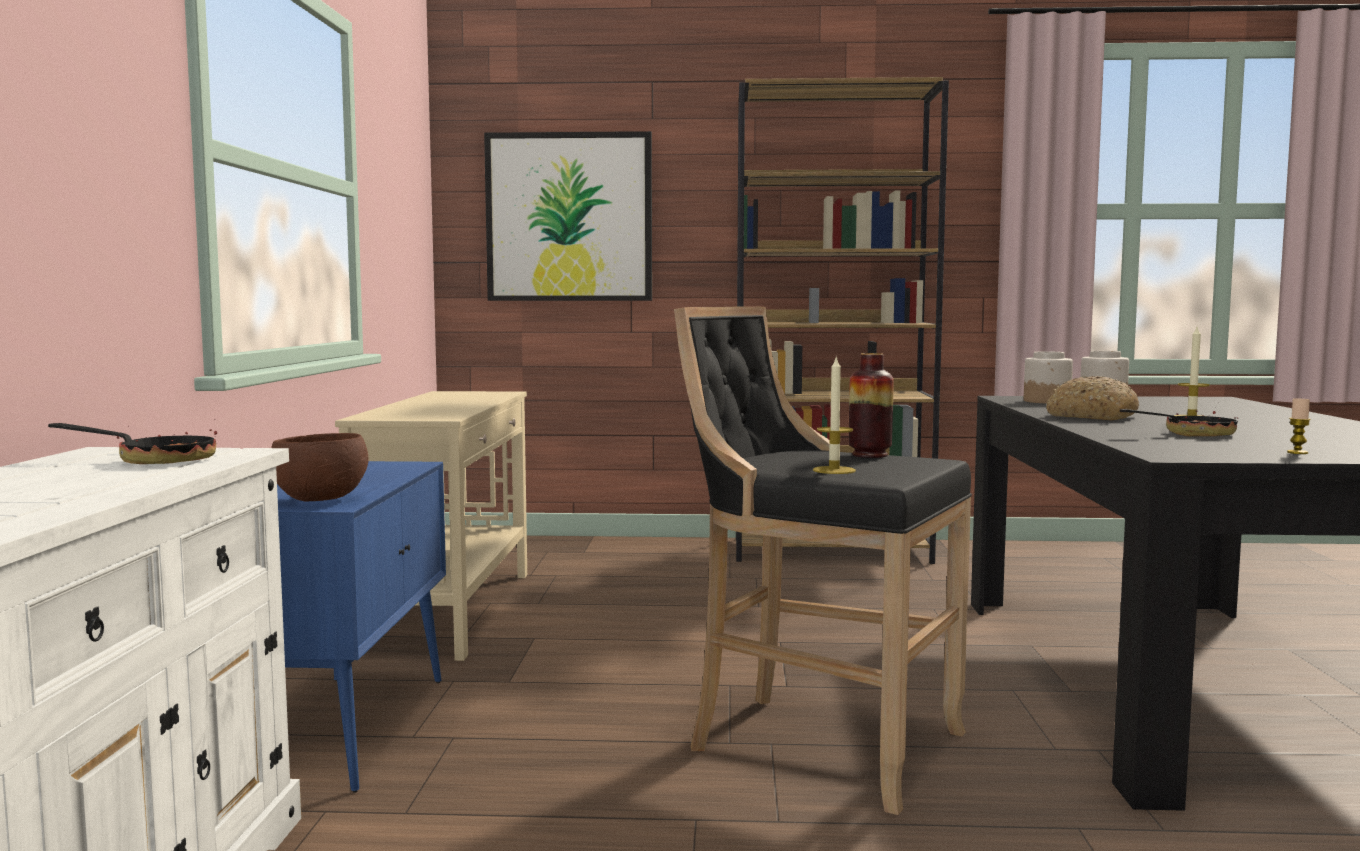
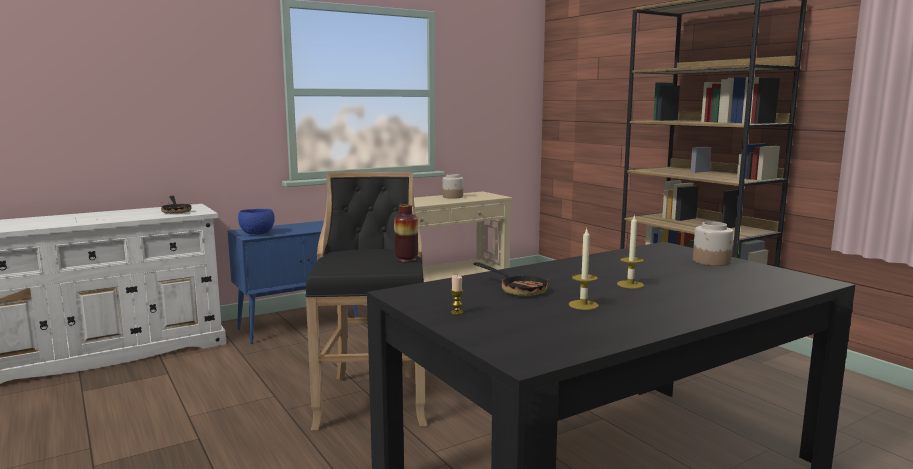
camera: 55 degrees right, 5 degrees up
(322, 500) = (258, 234): brown bowl -> blue bowl
(569, 217) = (595, 95): picture -> none
(834, 470) = (346, 262): candle -> candle (583, 305)
(1047, 401) = (660, 254): jar -> jar (453, 197)
(1091, 416) = (581, 268): bread -> none

